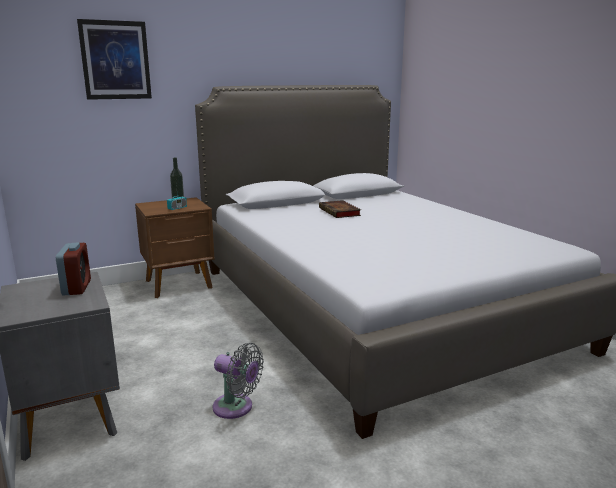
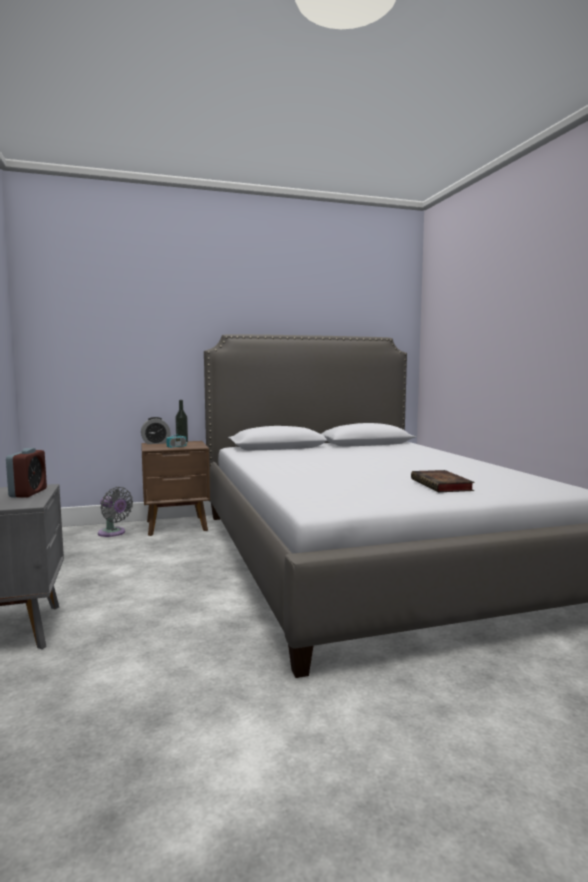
camera: 10 degrees right, 10 degrees down
(115, 60) = (132, 309): picture -> none
(151, 203) = (156, 443): none -> alarm clock
(236, 408) = (175, 636): grey fan -> grey fan (113, 533)
(340, 212) = (335, 455): book -> book (442, 485)

